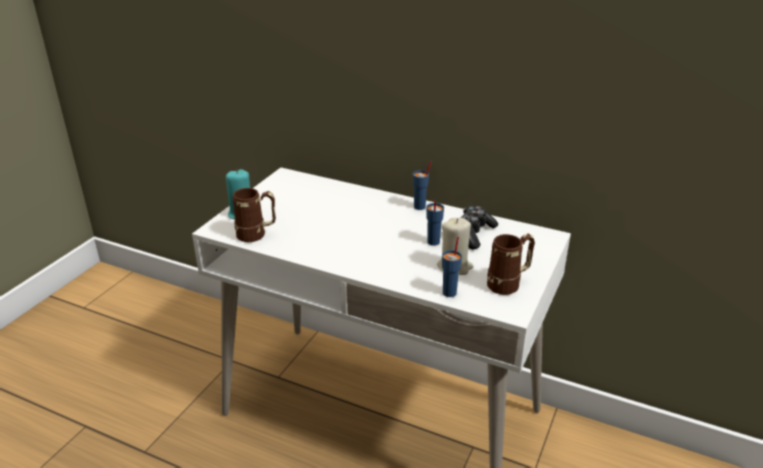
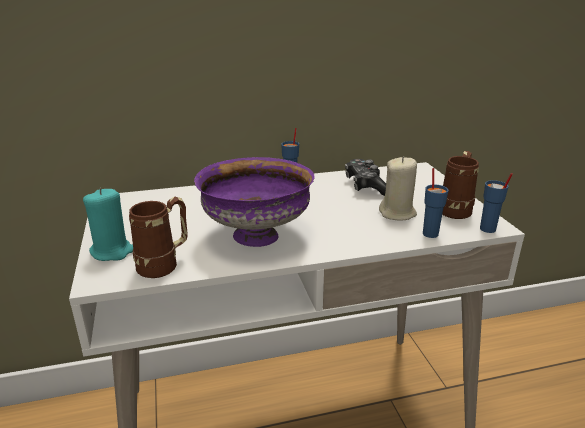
camera: 40 degrees left, 5 degrees down
(332, 239) = (255, 235): none -> purple bowl
(433, 242) = (348, 203): blue cup -> blue cup (488, 229)

